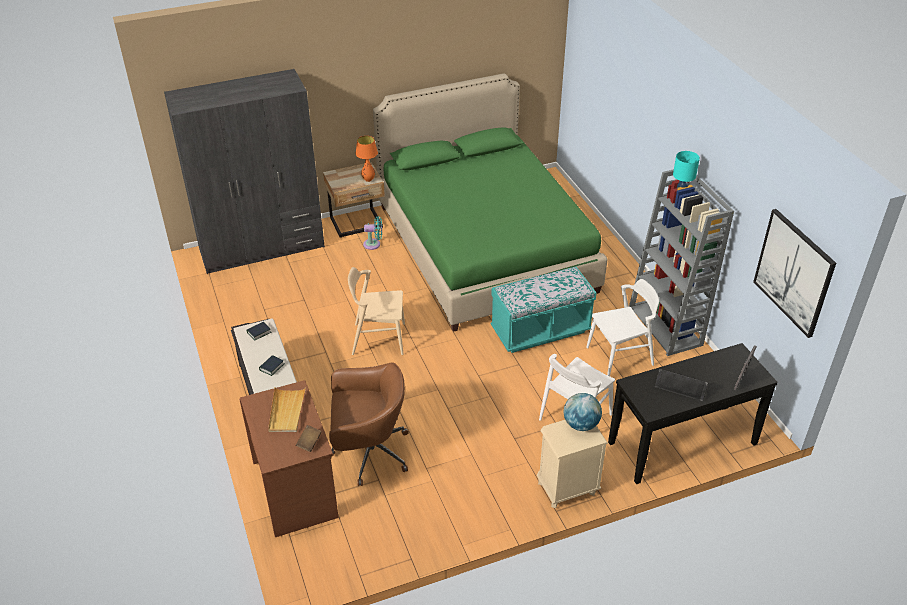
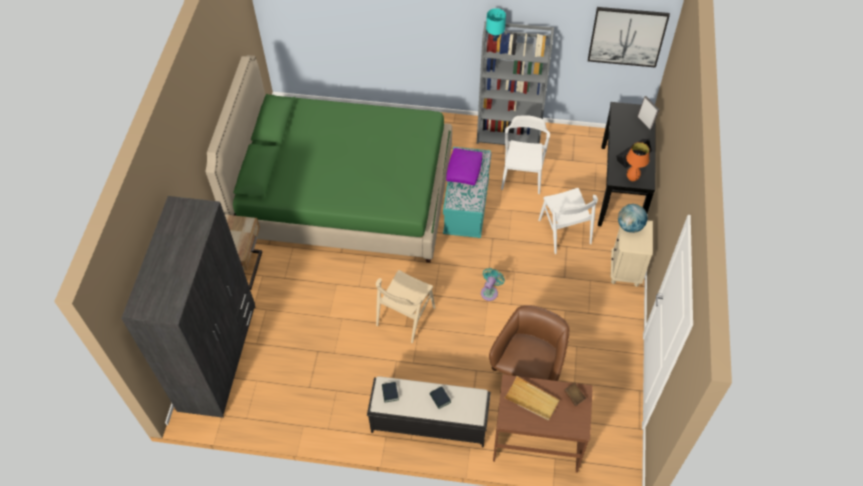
camera: 60 degrees left, 15 degrees up
(368, 180) = (244, 227): orange table lamp -> orange table lamp (632, 178)
(374, 244) = (280, 268): turquoise fan -> turquoise fan (490, 291)
(550, 282) = (464, 170): none -> purple pillow

